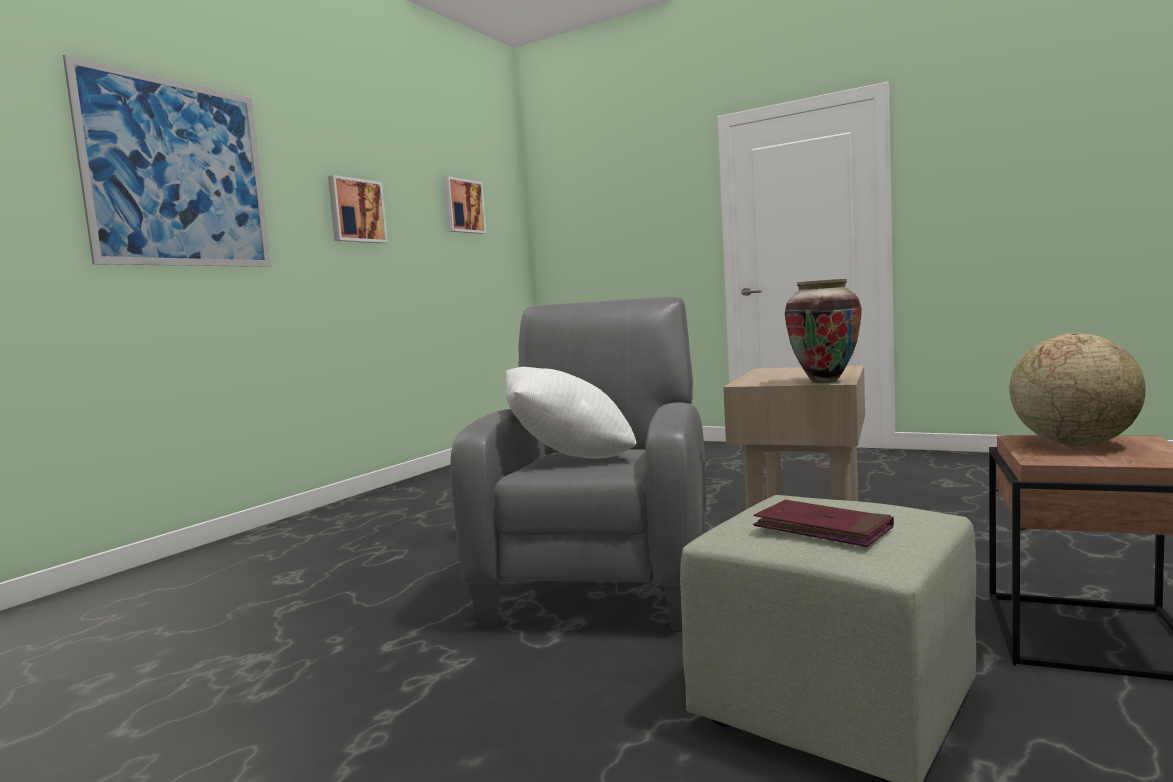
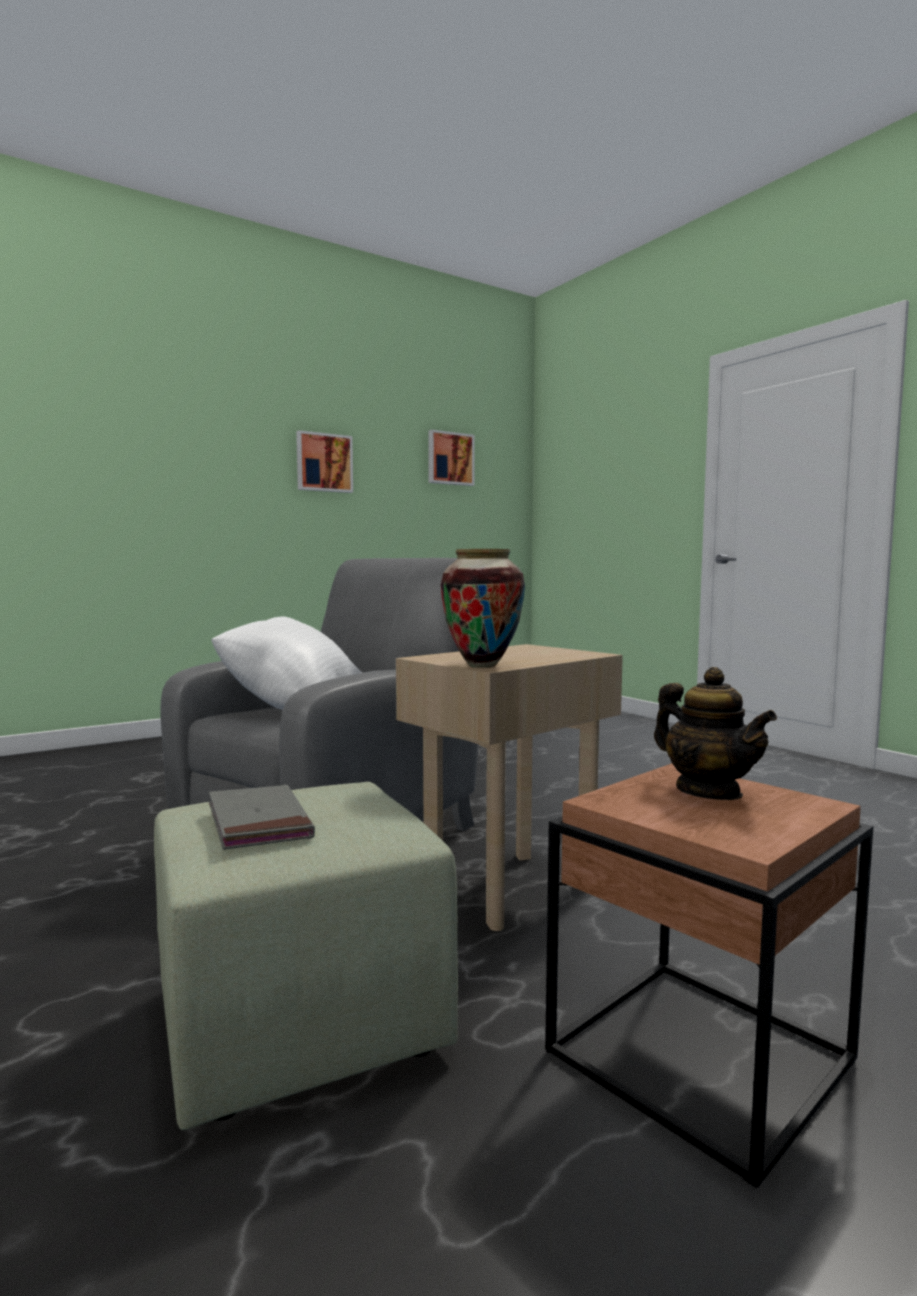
camera: 25 degrees right, 0 degrees up
(178, 173) = (149, 431): picture -> none
(822, 529) = (259, 822): red book -> grey book
(1073, 444) = (708, 792): globe -> teapot

